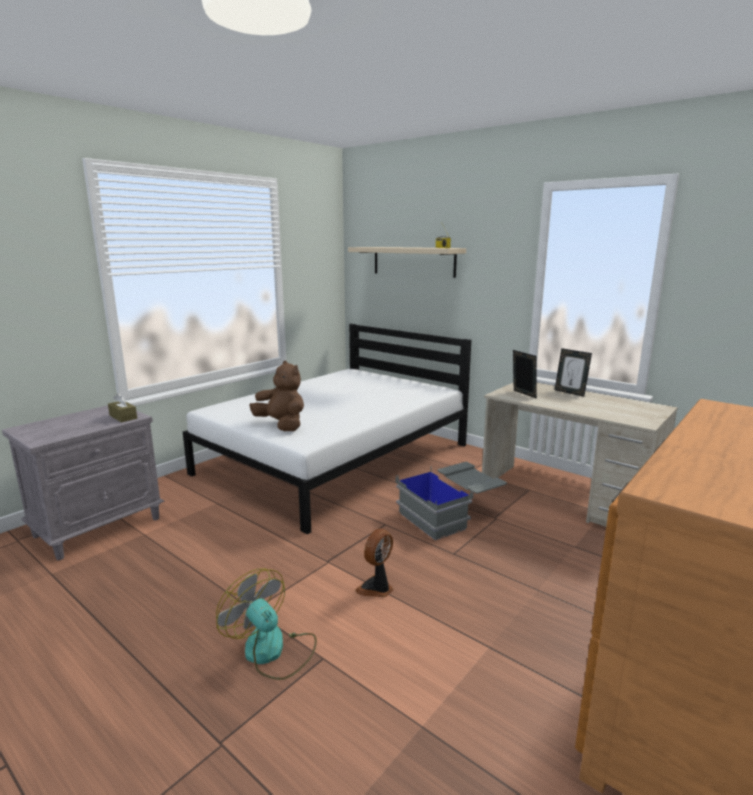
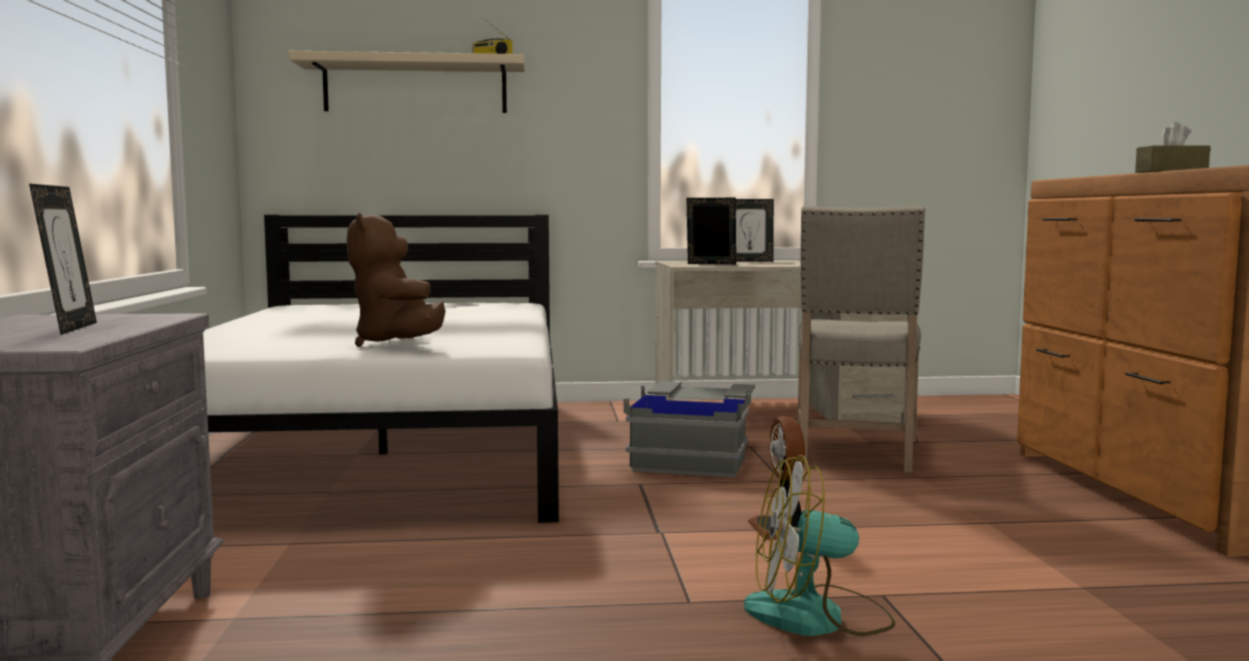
camera: 45 degrees left, 10 degrees down
(83, 424) = (70, 328): none -> picture frame
(123, 417) = (140, 318): brown tissue box -> brown tissue box (1171, 172)
(281, 425) = (397, 345): brown plush toy -> brown plush toy turned 105 degrees counterclockwise
(543, 551) = (855, 453): none -> beige chair

